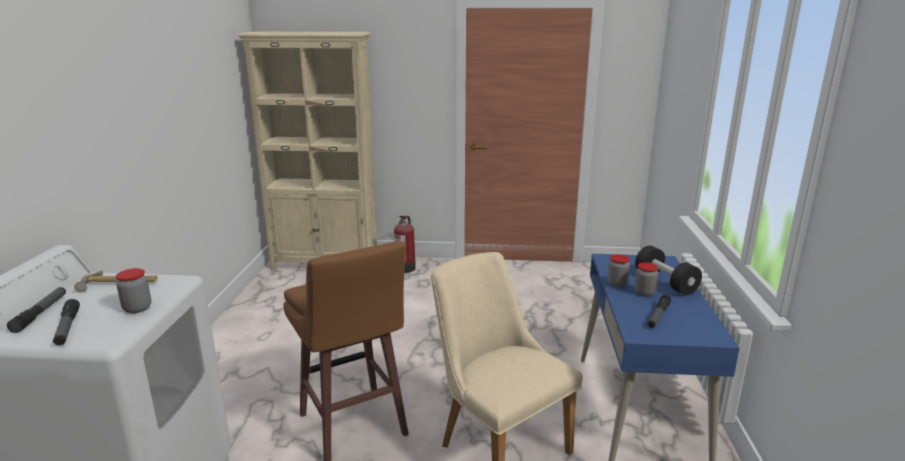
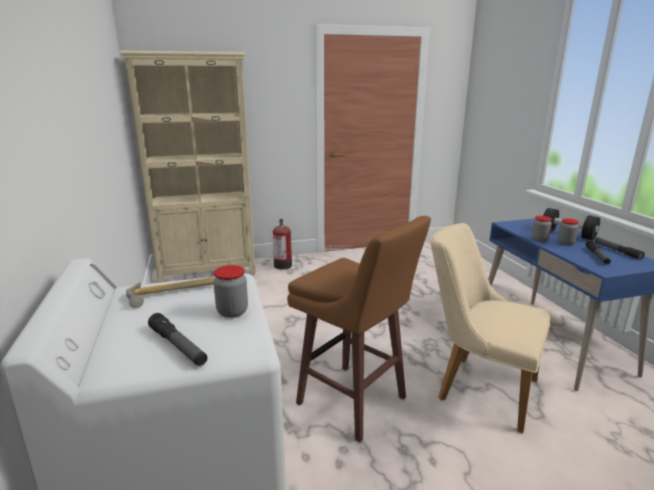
camera: 20 degrees left, 0 degrees up
(40, 313) = (117, 338): flashlight -> flashlight (617, 251)

